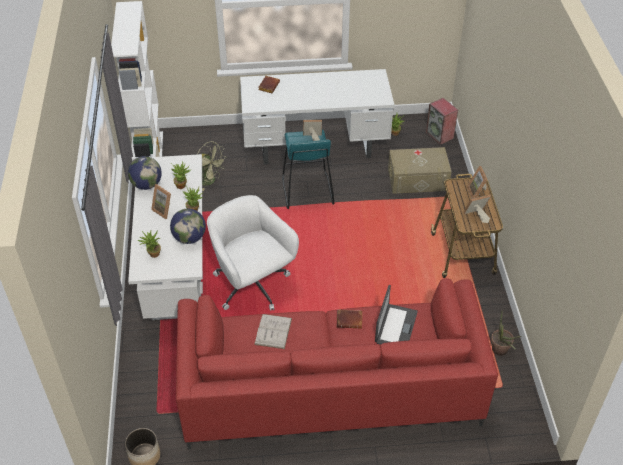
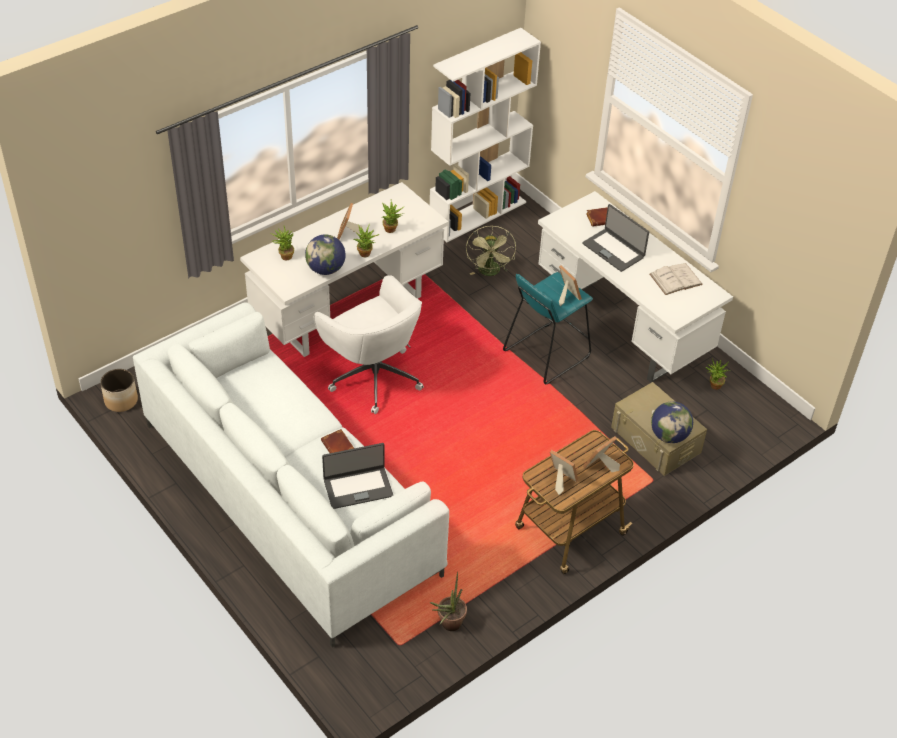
camera: 55 degrees right, 0 degrees up
(147, 185) = (371, 206): globe -> globe (669, 436)
(252, 286) = (373, 376): white office chair -> white office chair turned 120 degrees clockwise
(273, 331) = (281, 396): white book -> white book (675, 279)
(302, 95) = (614, 250): none -> laptop
(330, 388) = (289, 497): red sofa -> white sofa
(440, 135) = (755, 428): speaker -> none

